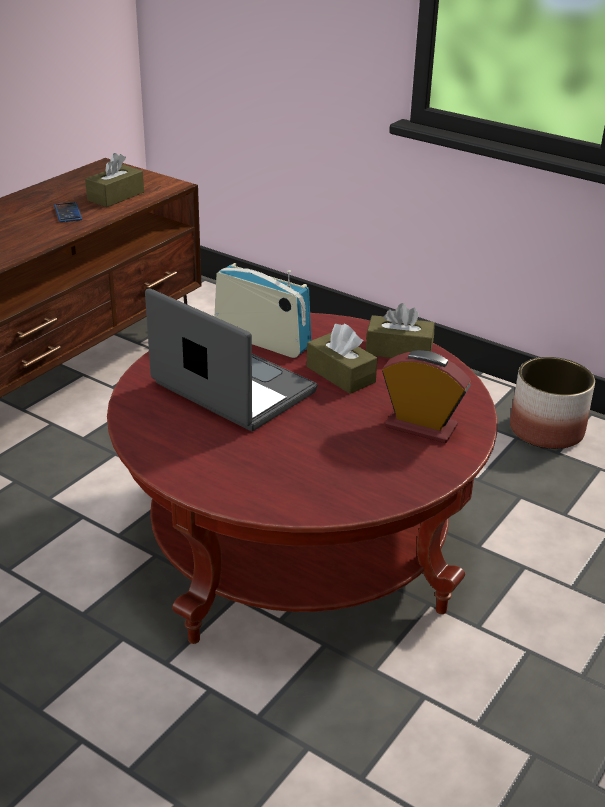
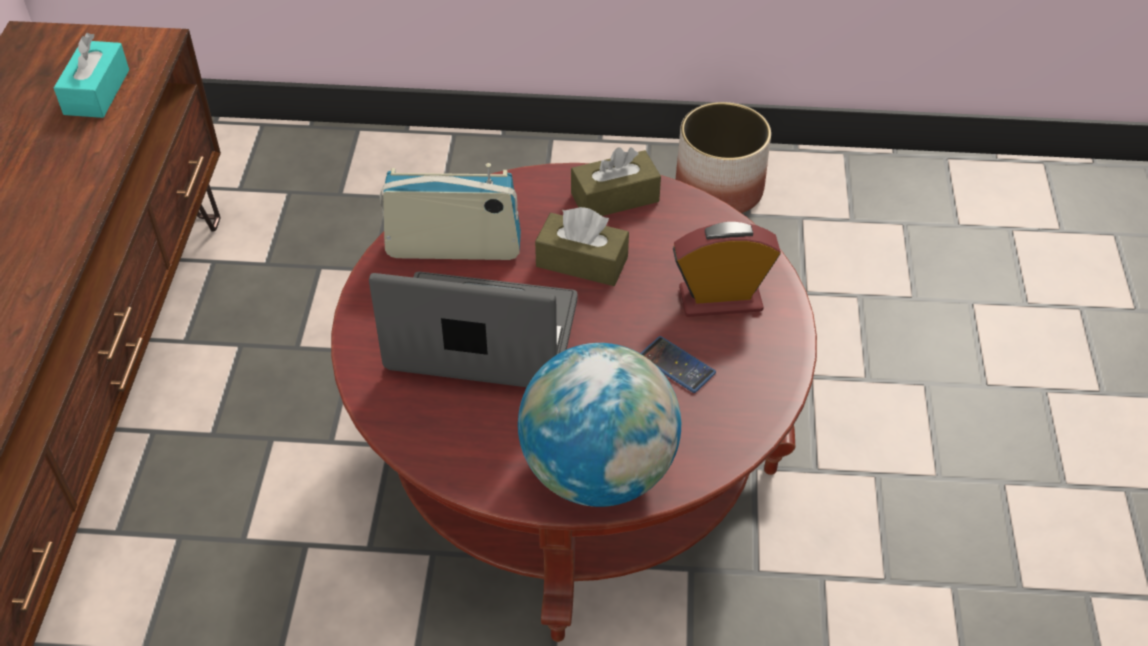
camera: 30 degrees left, 15 degrees up
(68, 213) = (58, 149): phone -> phone (676, 365)
(116, 196) = (97, 92): brown tissue box -> turquoise tissue box
(235, 483) = (598, 472): none -> globe

